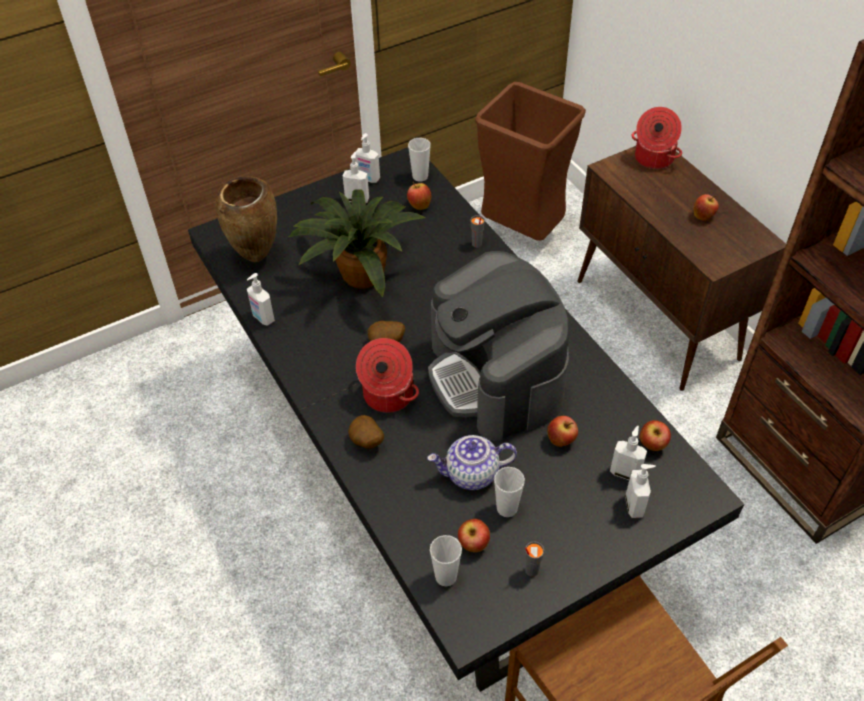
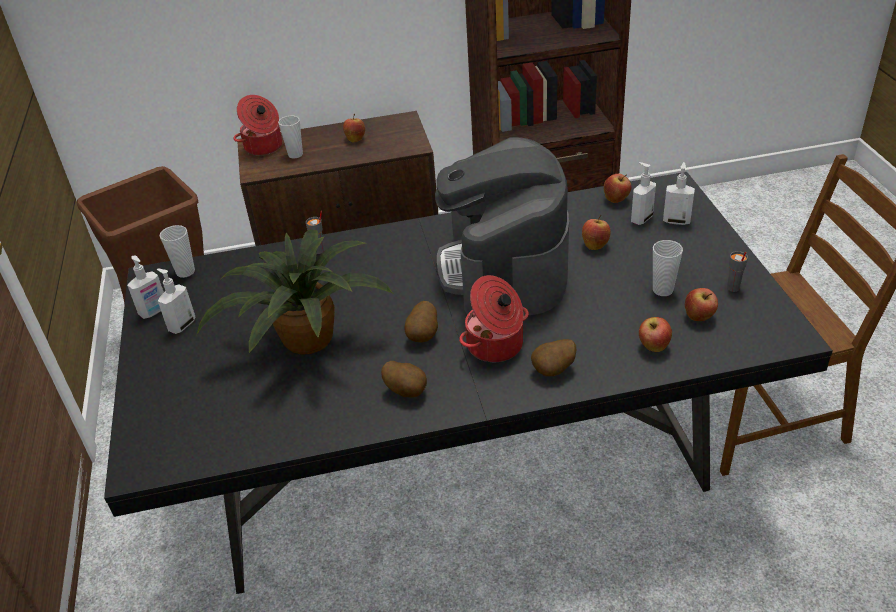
camera: 70 degrees left, 10 degrees down
(256, 258) = (216, 429): brown vase -> none
(263, 318) = (325, 435): soap dispenser -> none
(319, 352) = (407, 391): none -> potato
(419, 205) = (230, 280): apple -> apple (653, 347)
(446, 576) = (732, 341): cup -> cup (295, 154)
(471, 474) = (617, 305): teapot -> none
(496, 377) = (504, 269): coffee machine -> coffee machine turned 90 degrees clockwise

